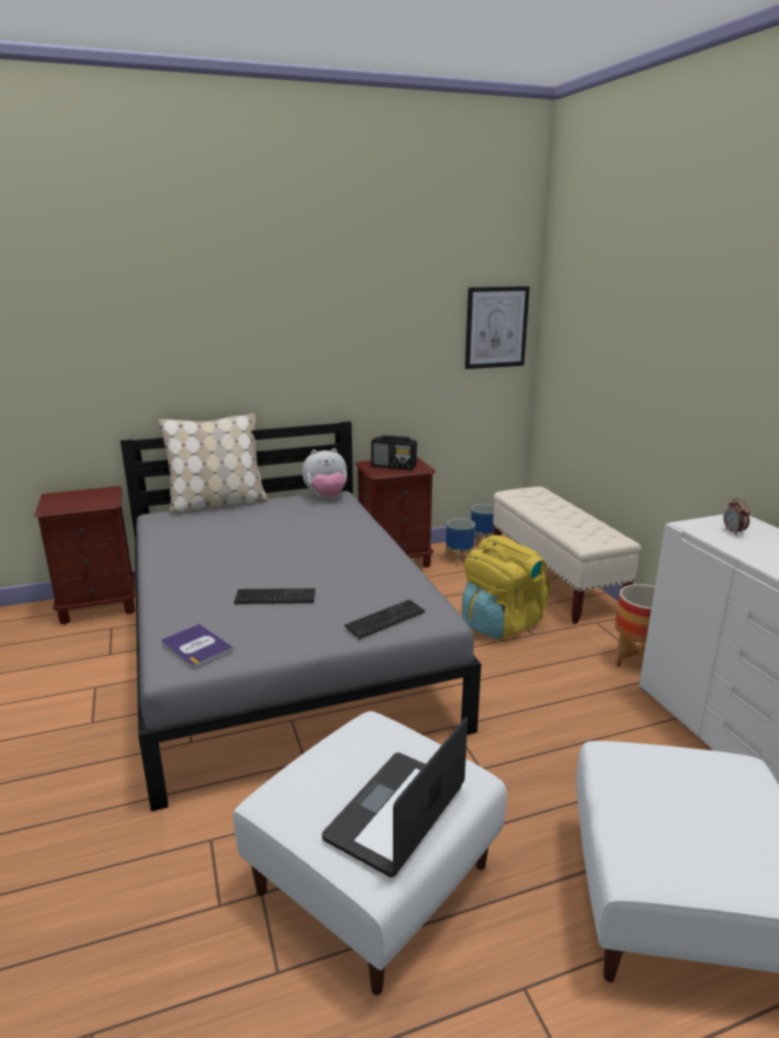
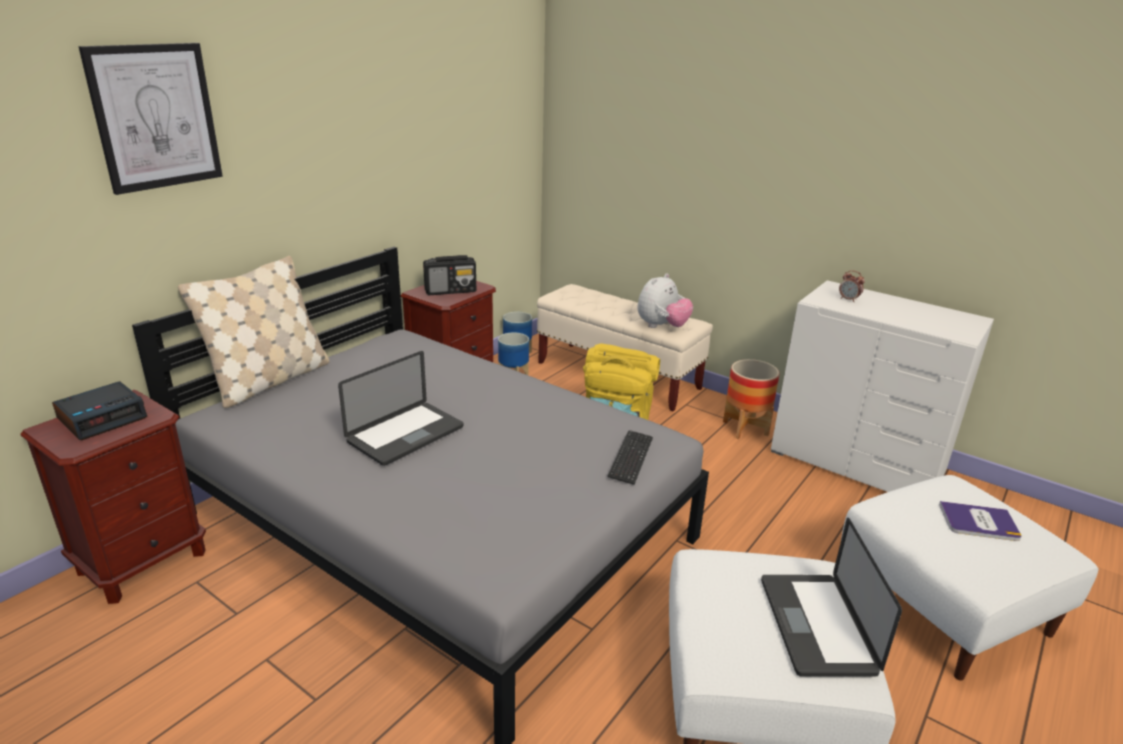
camera: 35 degrees left, 5 degrees up
(83, 497) = (103, 417): none -> alarm clock
(196, 647) = (493, 553): book -> book (979, 522)
(248, 557) = (405, 435): none -> laptop
(275, 598) = (498, 471): keyboard -> none
(326, 497) = (391, 341): plush toy -> plush toy (662, 327)
(496, 327) = (512, 120): picture -> picture (155, 117)

